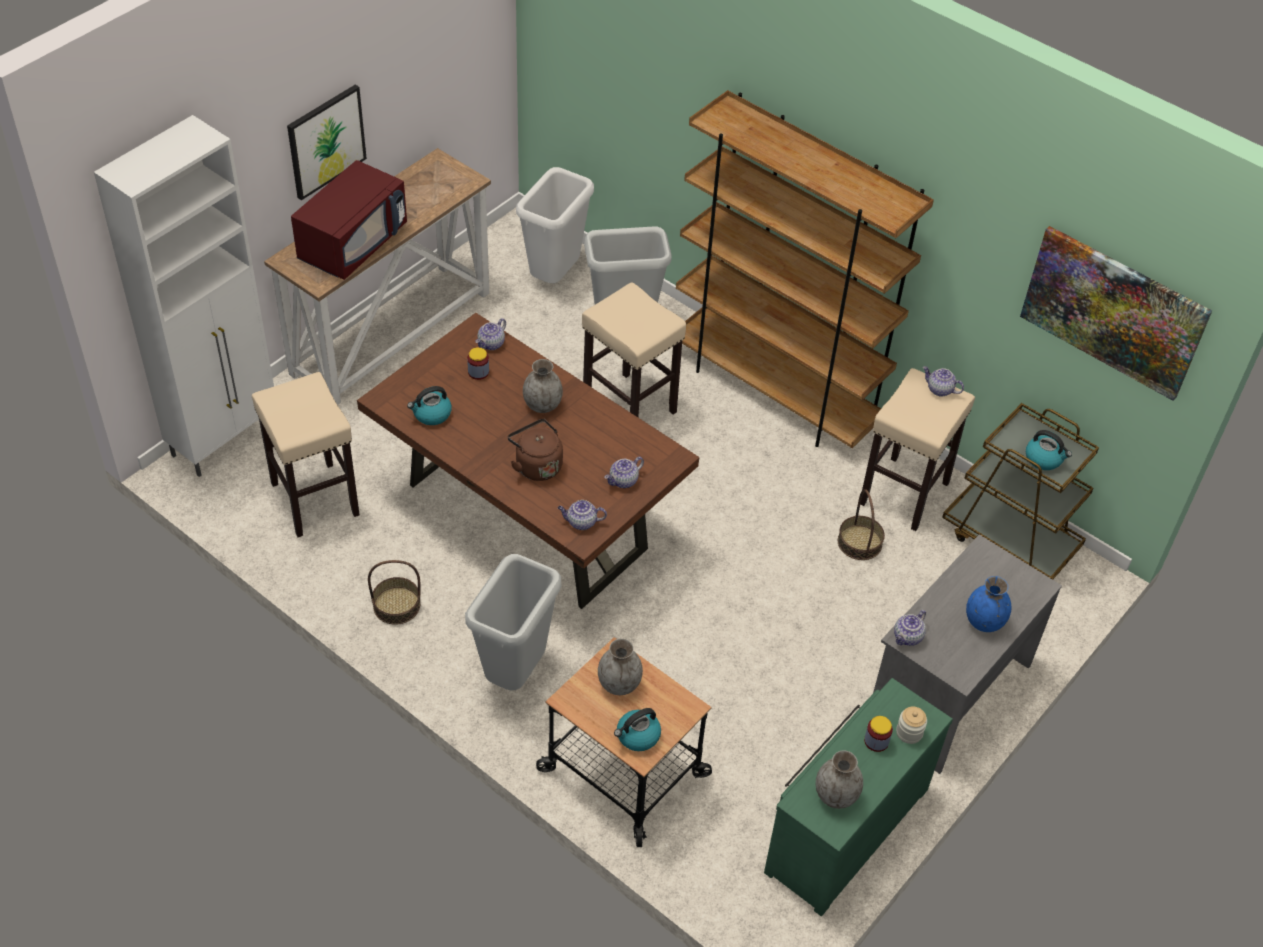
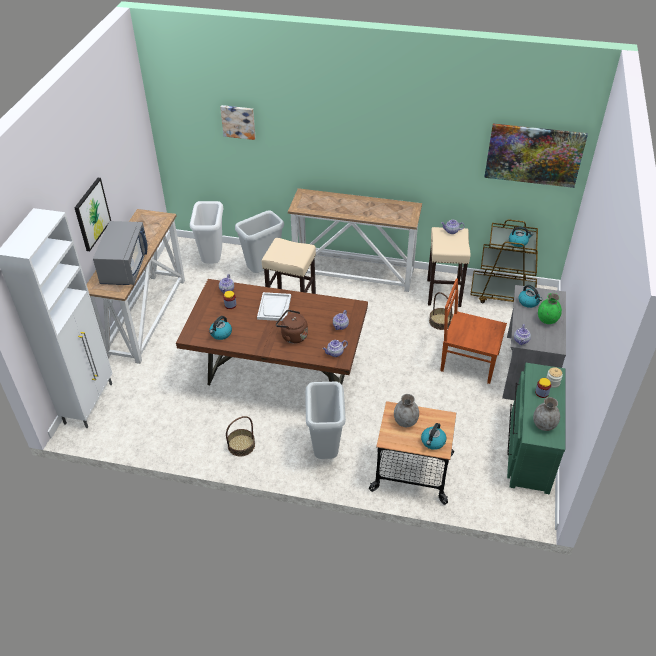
camera: 25 degrees left, 5 degrees down
(314, 498) = (160, 412): beige stool -> none
(353, 243) = (124, 267): red microwave -> grey microwave
(542, 405) = (274, 308): grey vase -> white tray
(644, 58) = (238, 121): none -> picture
(774, 392) = (354, 272): brown bookcase -> console table
(854, 633) = (468, 361): none -> brown chair
(977, 576) = (529, 302): none -> kettle
(984, 621) = (547, 320): blue vase -> green vase

